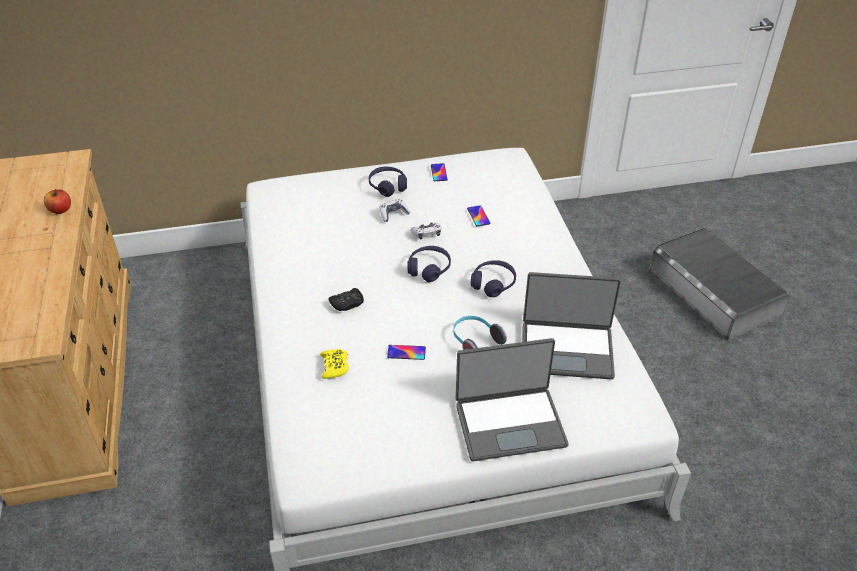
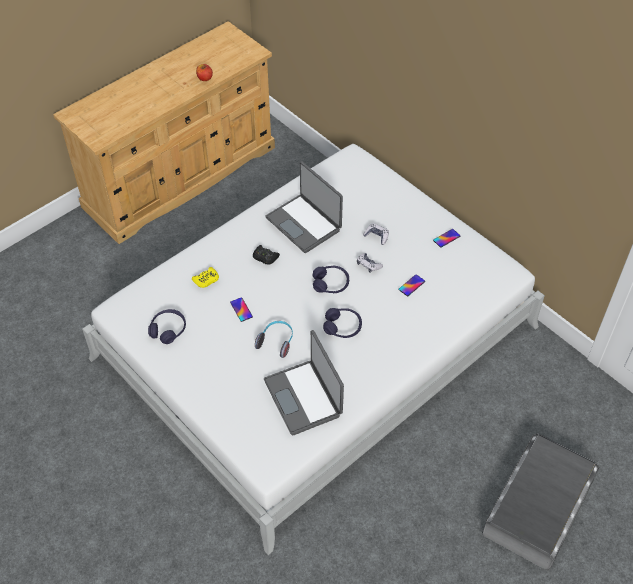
camera: 60 degrees right, 10 degrees up
(388, 186) = (406, 217): purple headphones -> purple headphones (168, 330)
(510, 423) = (215, 391): laptop -> laptop (304, 223)

